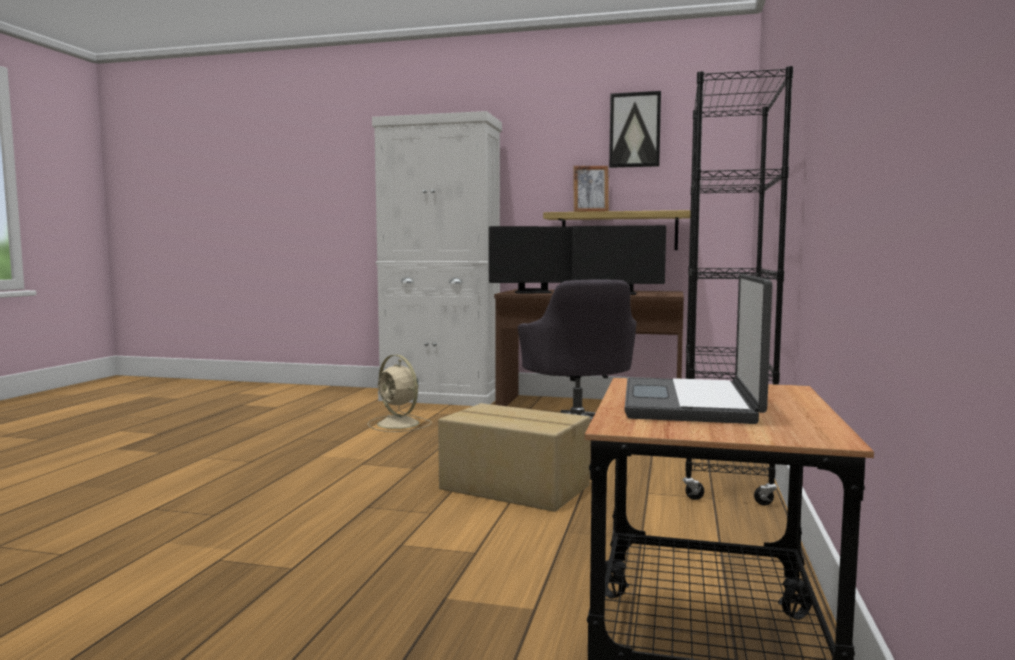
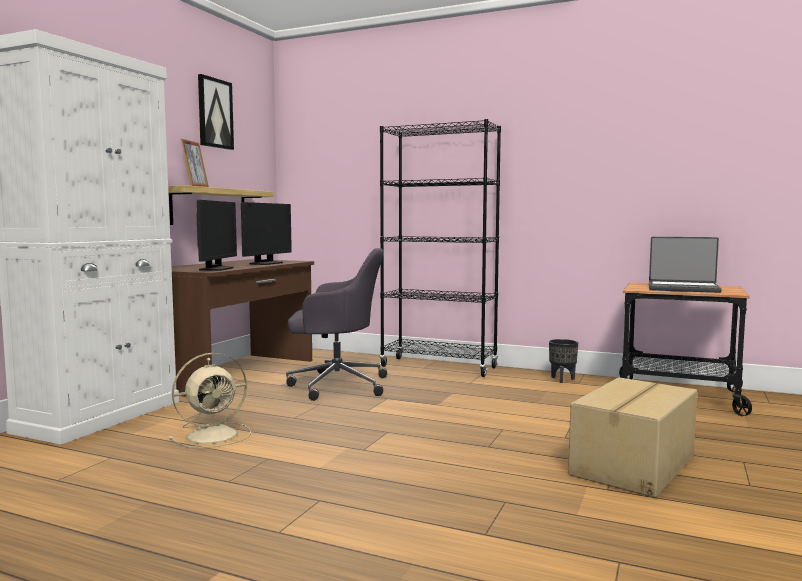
camera: 80 degrees left, 0 degrees up
(514, 488) = (453, 407): cardboard box -> cardboard box (635, 465)
(737, 554) = (563, 380): none -> black planter

